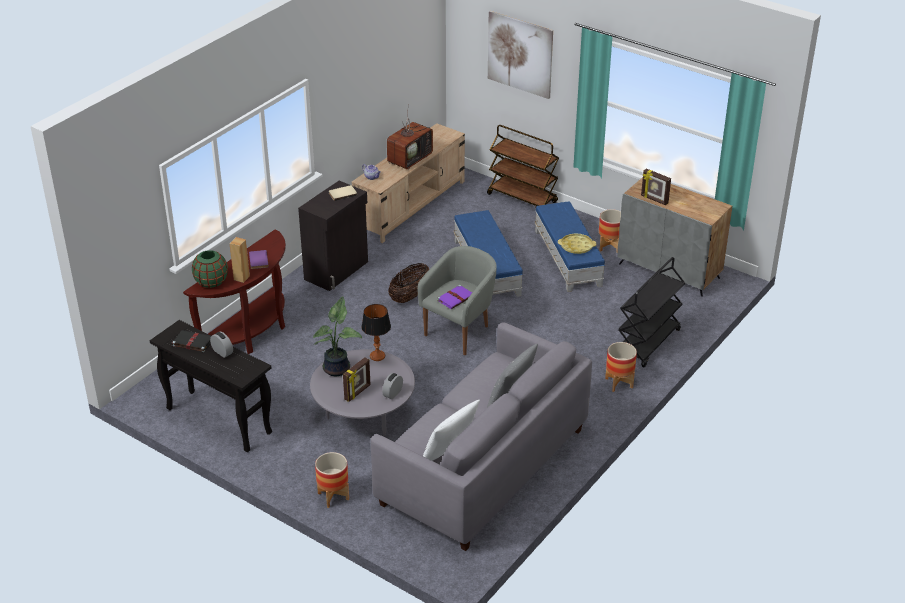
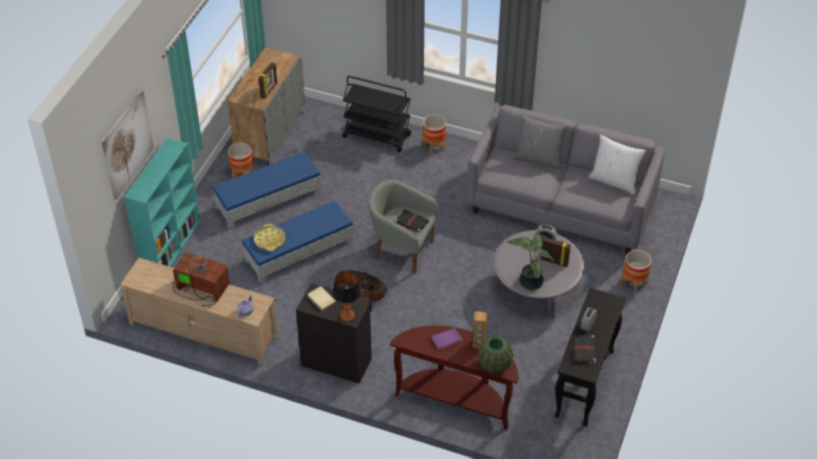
camera: 105 degrees left, 10 degrees up
(377, 356) = (503, 260): table lamp -> table lamp (347, 315)
(456, 298) = (411, 222): purple book -> black book
(522, 198) = (171, 246): brown cart -> turquoise bookcase
(576, 246) = (289, 170): yellow tray -> yellow tray (269, 240)

